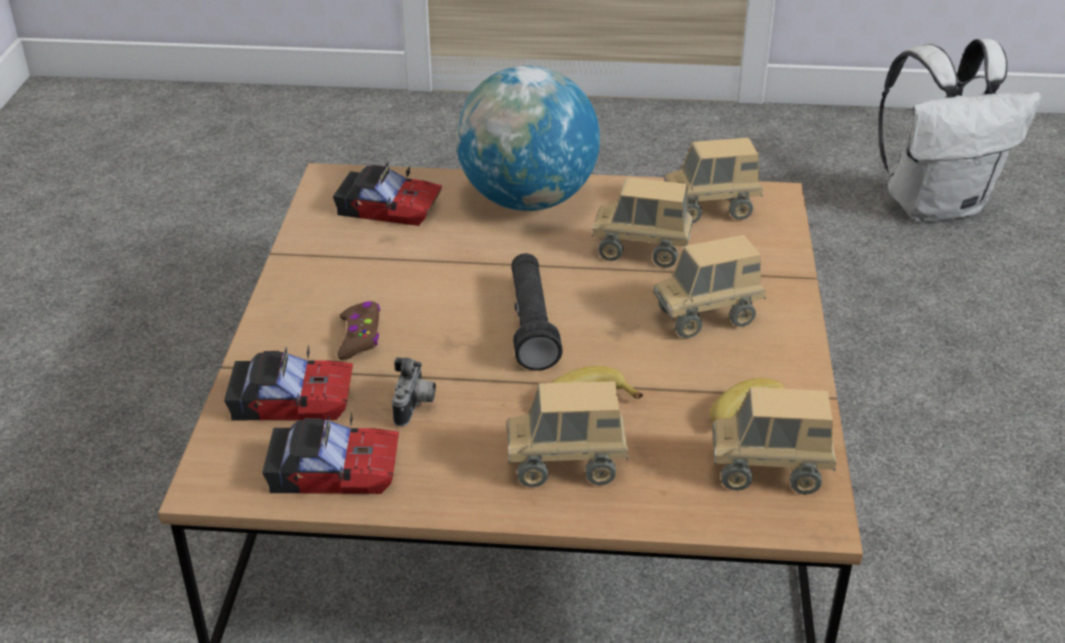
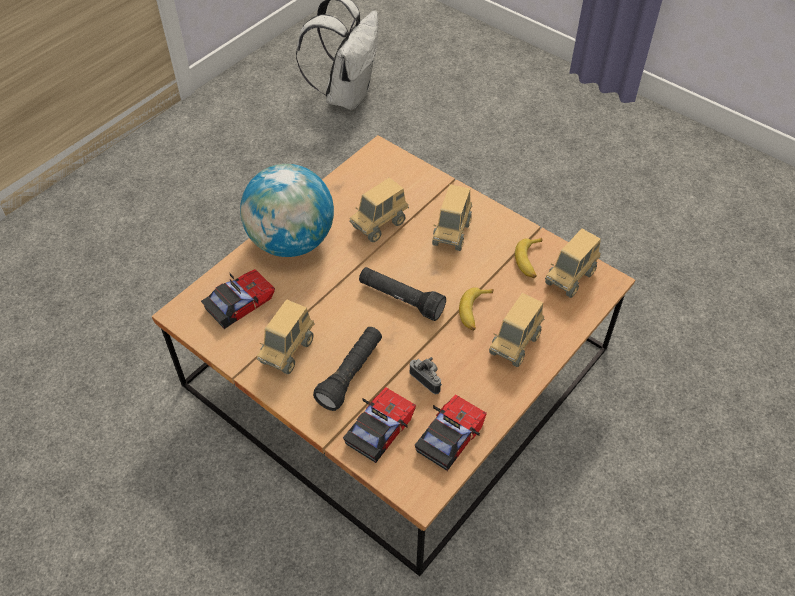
camera: 55 degrees left, 15 degrees up
(360, 337) = (351, 374): brown game controller -> black flashlight
(710, 210) = (369, 179): toy truck -> toy truck (287, 351)

